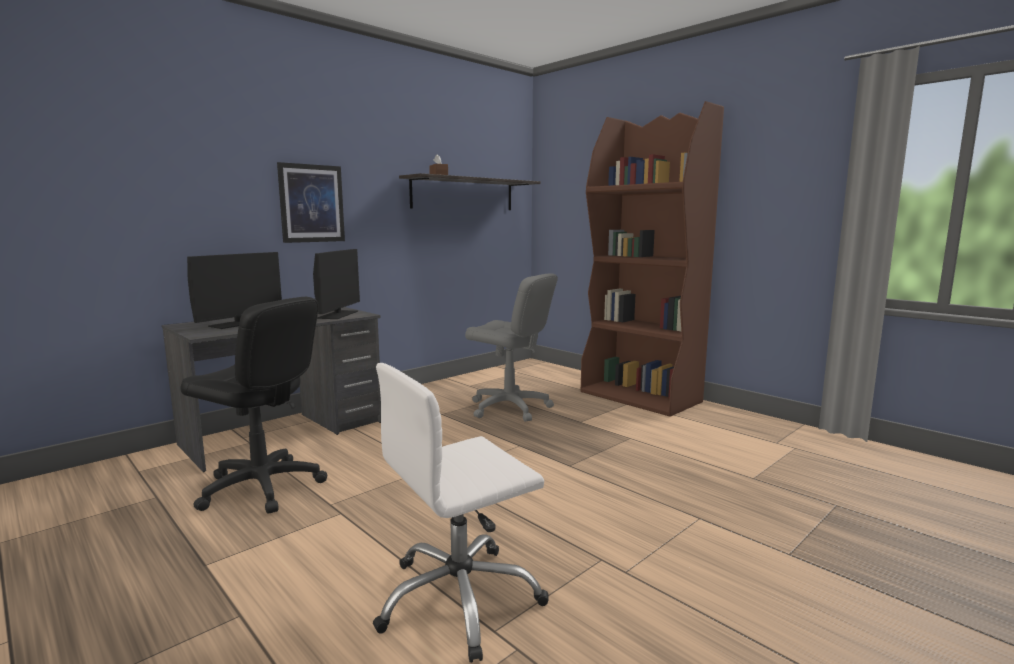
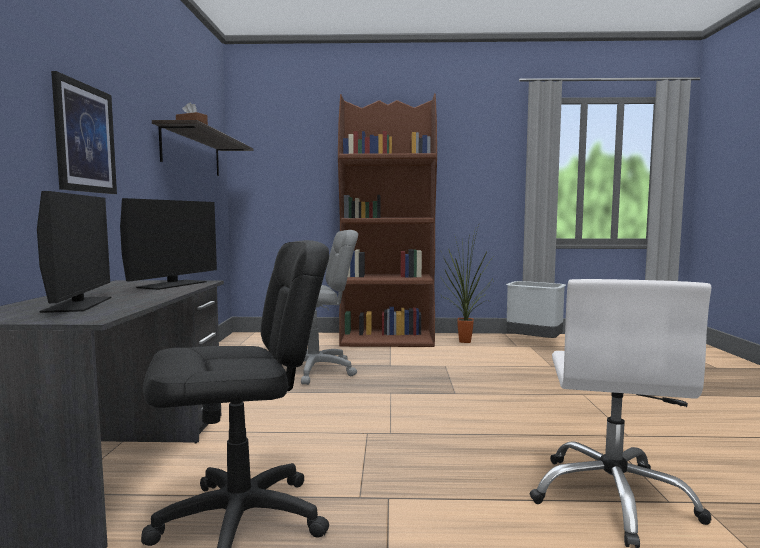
camera: 45 degrees left, 5 degrees down
(338, 315) = (173, 285): monitor -> monitor turned 60 degrees clockwise
(719, 420) = (464, 342): none -> potted plant
(808, 446) = (533, 343): none -> grey trash can

